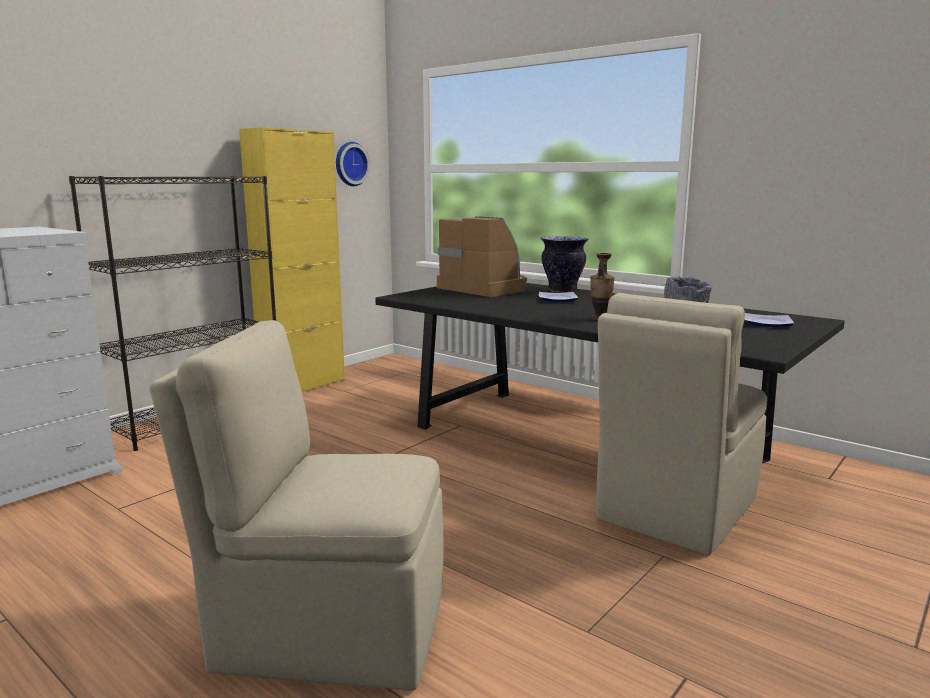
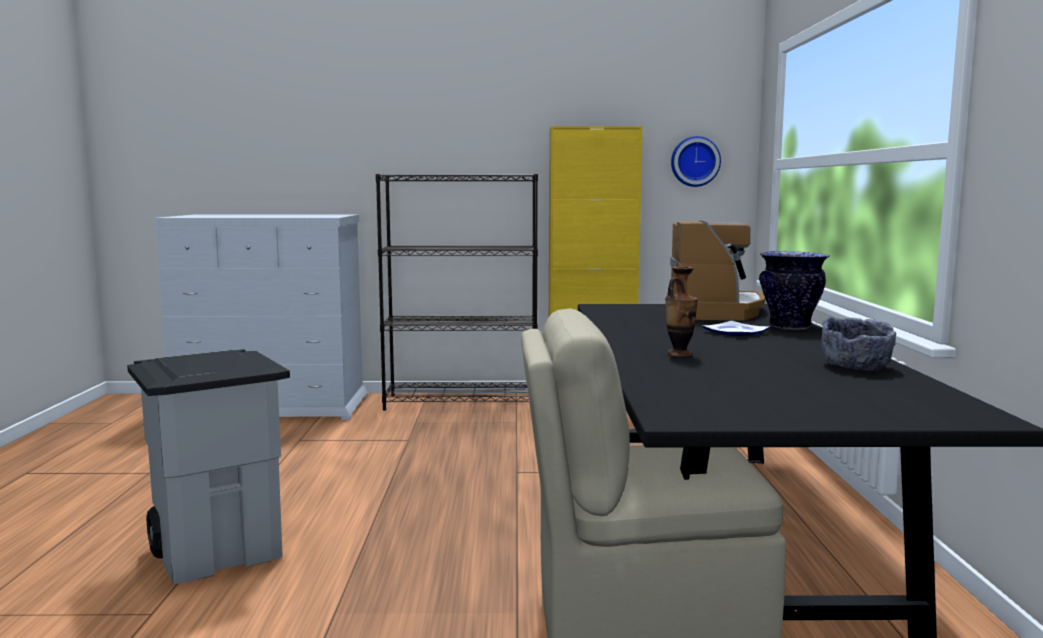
camera: 50 degrees right, 5 degrees down
(327, 628) = (219, 552): beige chair -> grey trash can
(768, 323) = (868, 402): plate -> none

